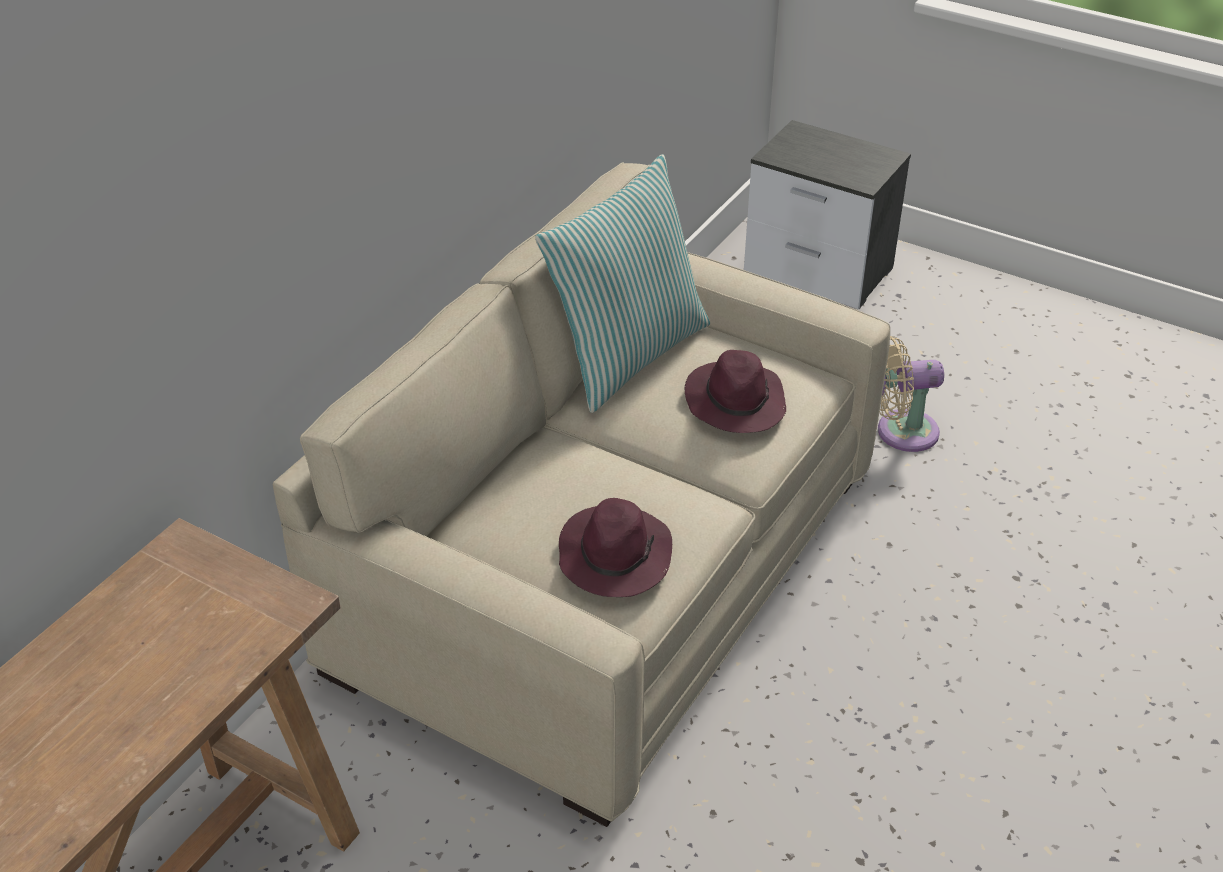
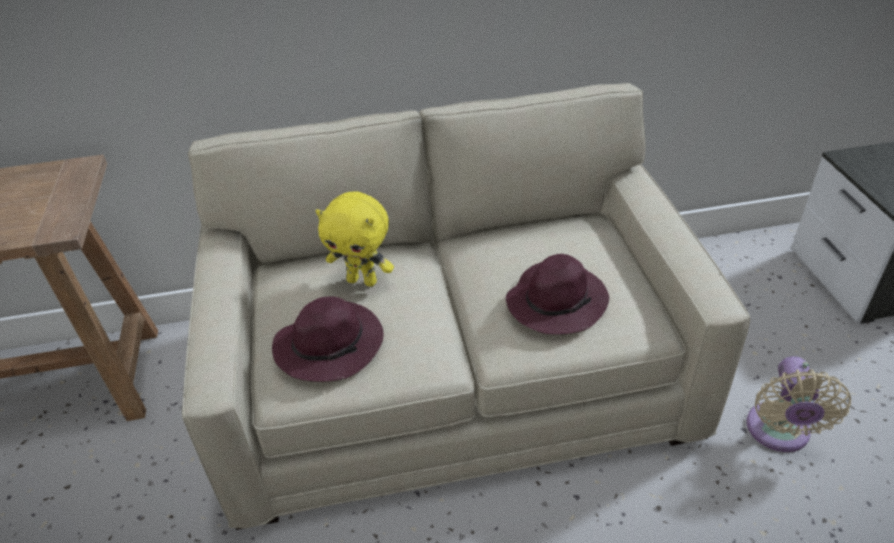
camera: 50 degrees right, 0 degrees up
(552, 490) = (363, 280): none -> yellow plush toy
(627, 354) = (534, 228): pillow -> none
(900, 432) = (778, 433): beige fan -> beige fan turned 120 degrees counterclockwise

